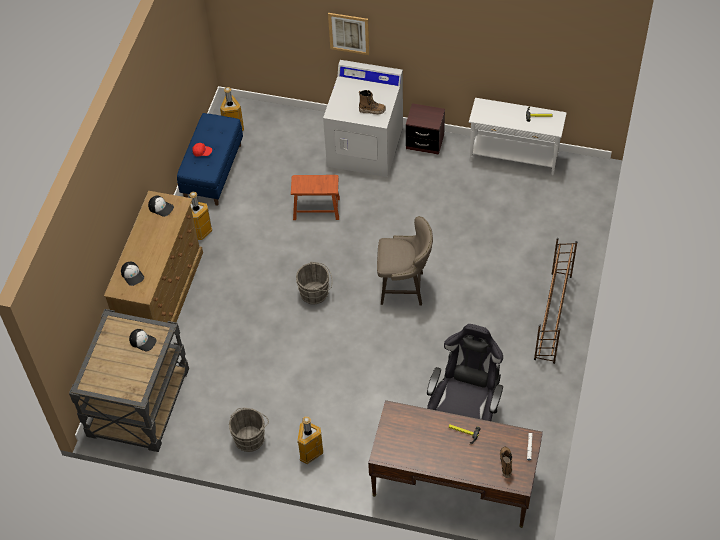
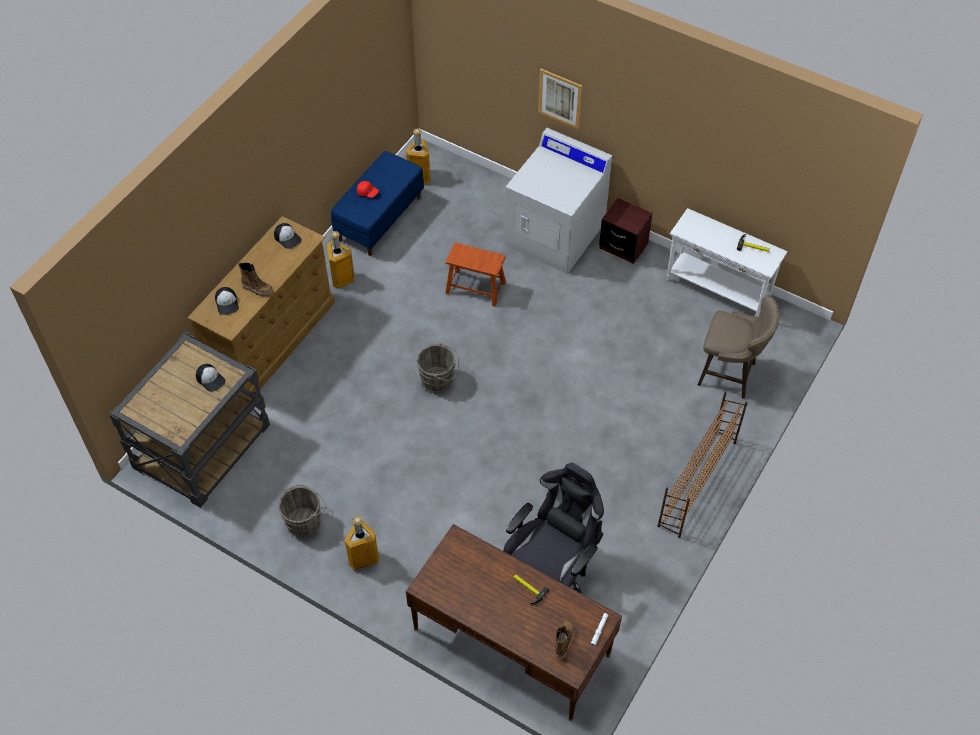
camera: 15 degrees right, 0 degrees up
(372, 110) = (563, 192): boot -> boot (257, 289)
(405, 288) = (539, 403): beige stool -> beige stool (730, 375)

